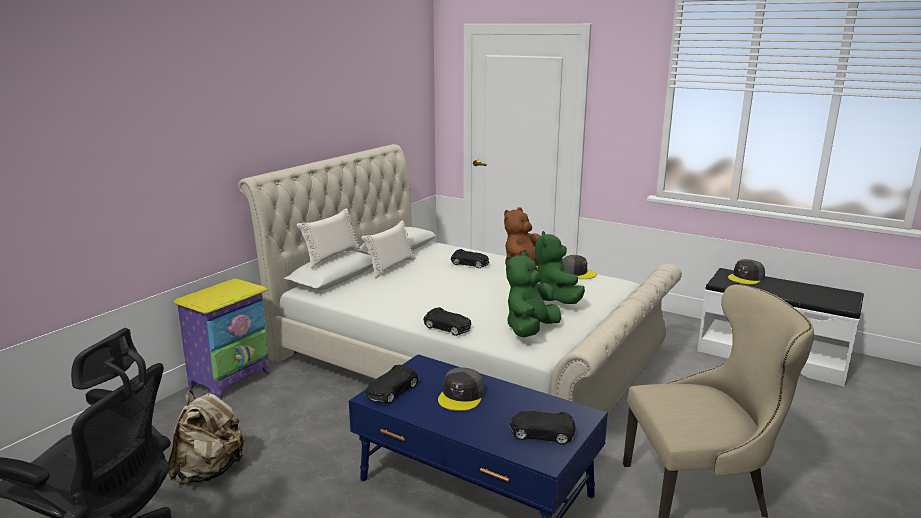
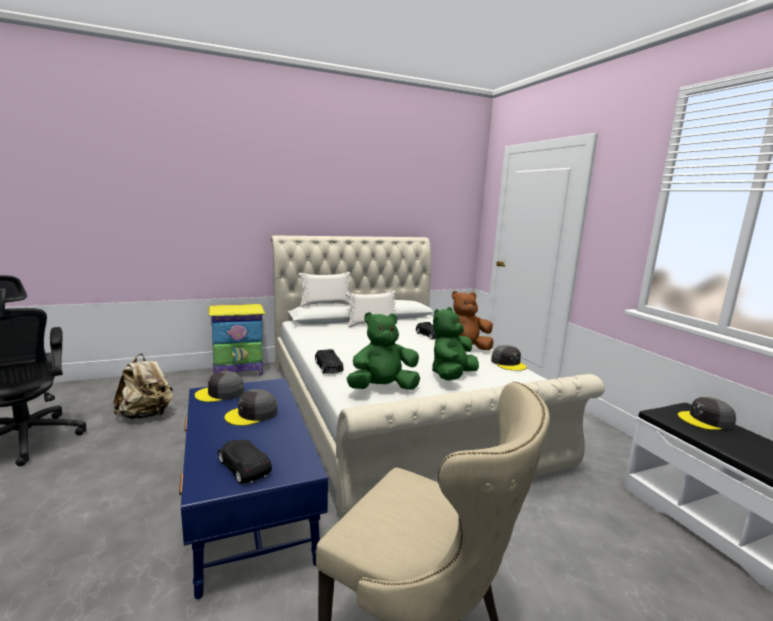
camera: 35 degrees right, 5 degrees down
(392, 391) = (220, 393): black toy car -> grey cap

